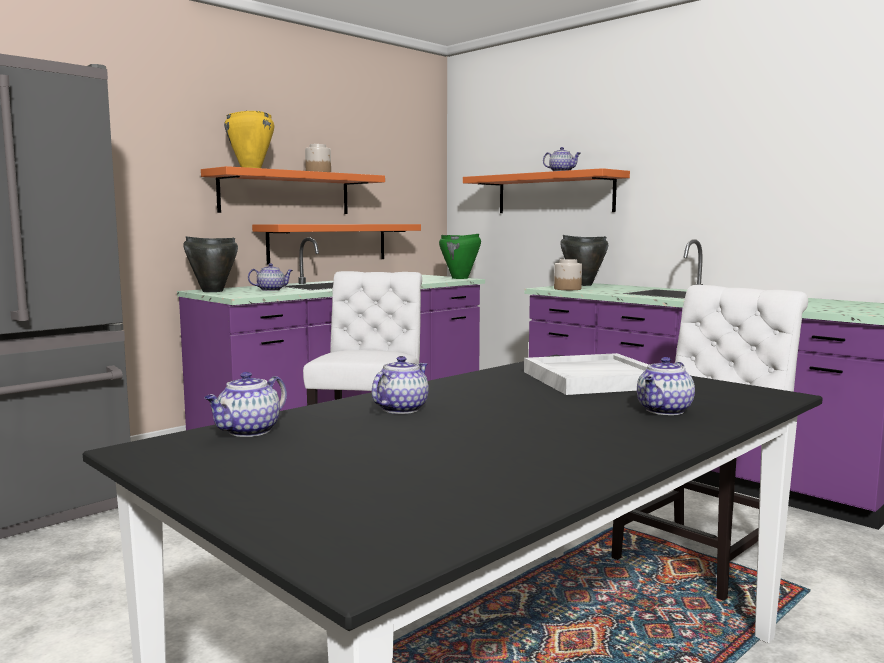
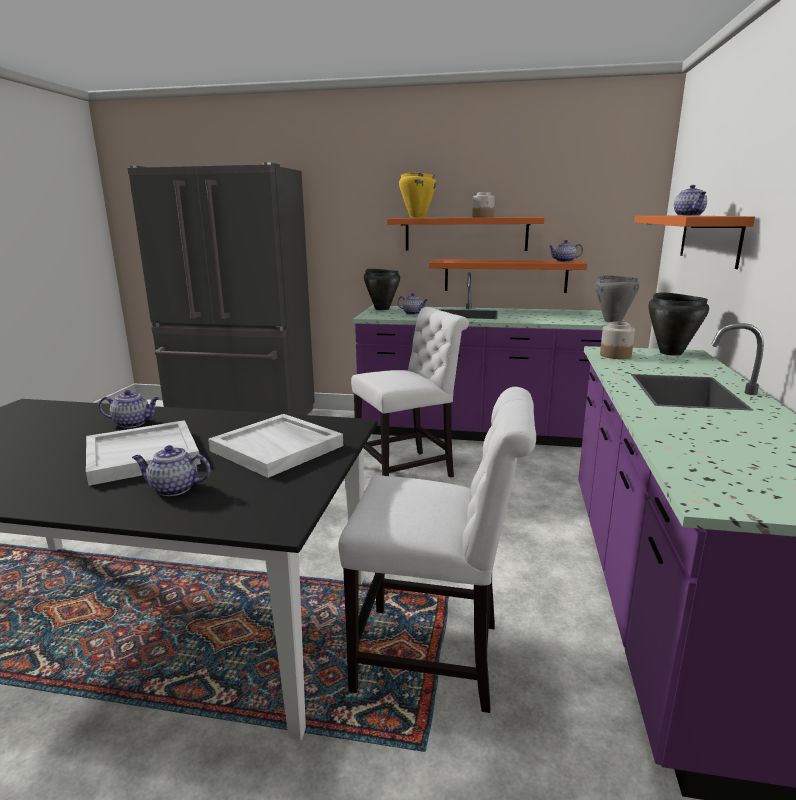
camera: 55 degrees right, 10 degrees up
(248, 431) = (64, 410): teapot -> teapot (564, 261)
(460, 278) = (612, 321): green cooking pot -> grey cooking pot
(540, 412) = (143, 455): none -> white tray

